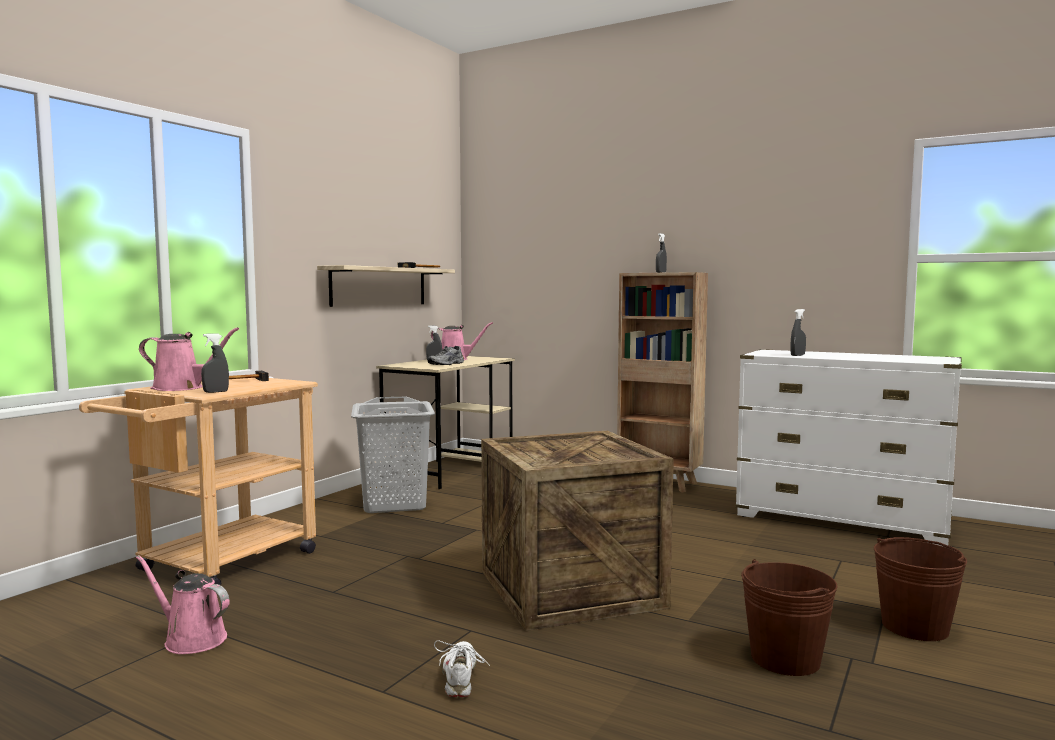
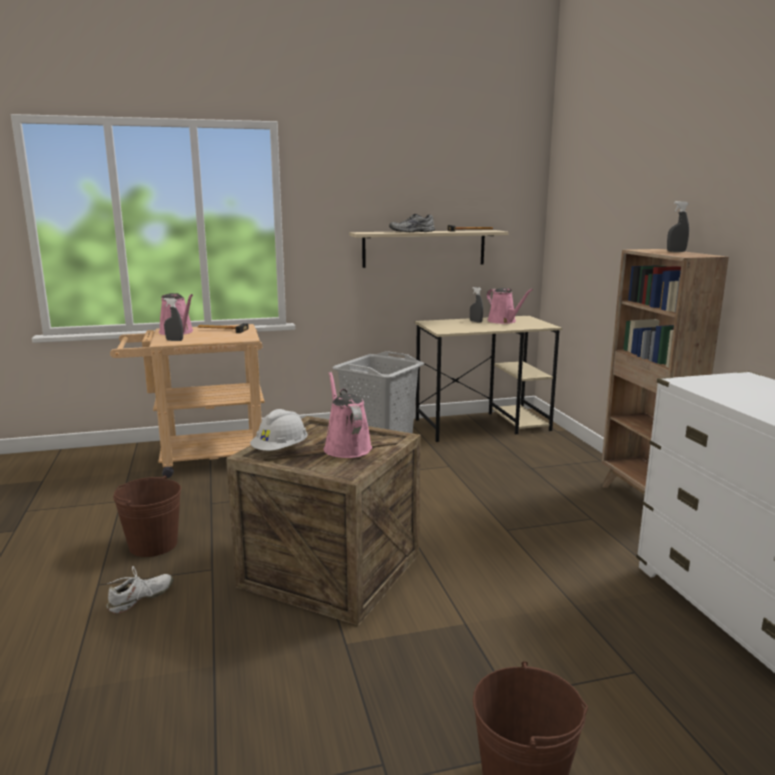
camera: 45 degrees right, 10 degrees up
(191, 639) = (104, 504): pink watering can -> pink watering can (346, 447)
(447, 364) = (470, 327): grey shoe -> grey shoe (412, 232)
(546, 458) = (280, 450): none -> white hard hat
(785, 659) = (331, 724): brown bucket -> brown bucket (153, 545)
(797, 355) = (729, 394): grey spray bottle -> none

